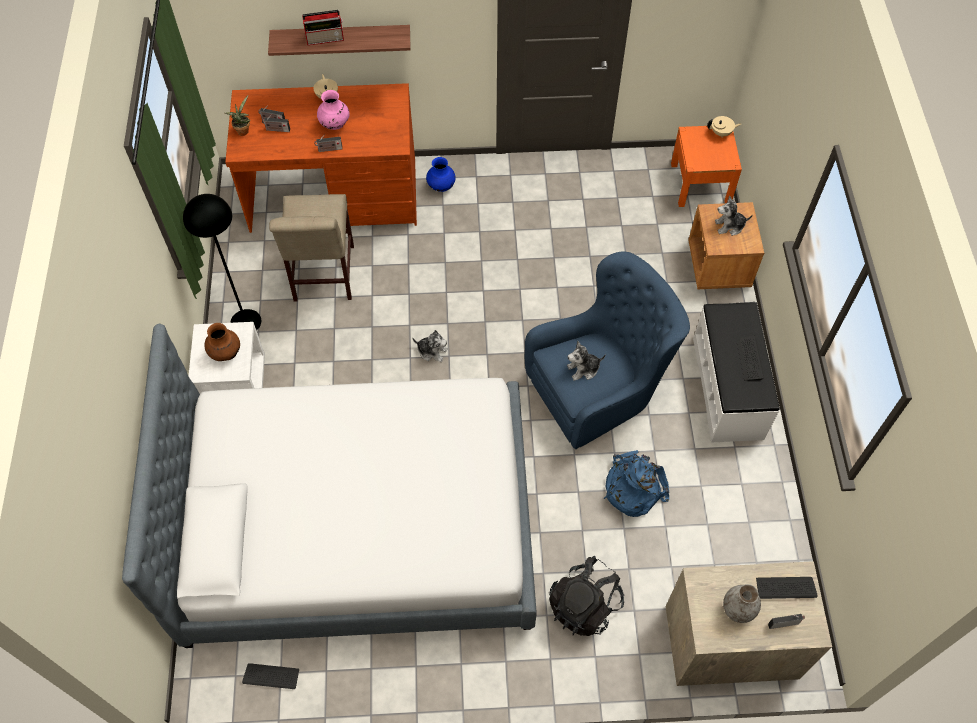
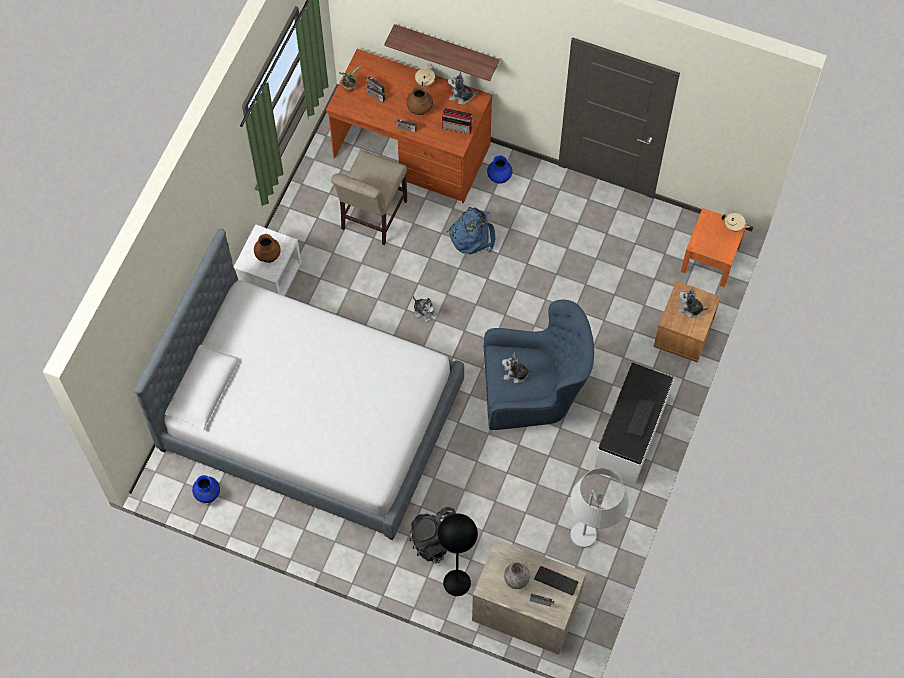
camera: 25 degrees right, 5 degrees up
(245, 322) = (299, 231): black floor lamp -> black floor lamp (457, 583)
(271, 676) = (207, 494): keyboard -> blue vase
(326, 38) = (431, 47): radio -> radio (458, 127)
(335, 124) = (419, 109): pink vase -> brown vase
(375, 96) = (461, 96): none -> plush toy
(633, 488) = (517, 475): blue backpack -> blue backpack (472, 234)
(758, 535) = (589, 548): none -> white floor lamp

